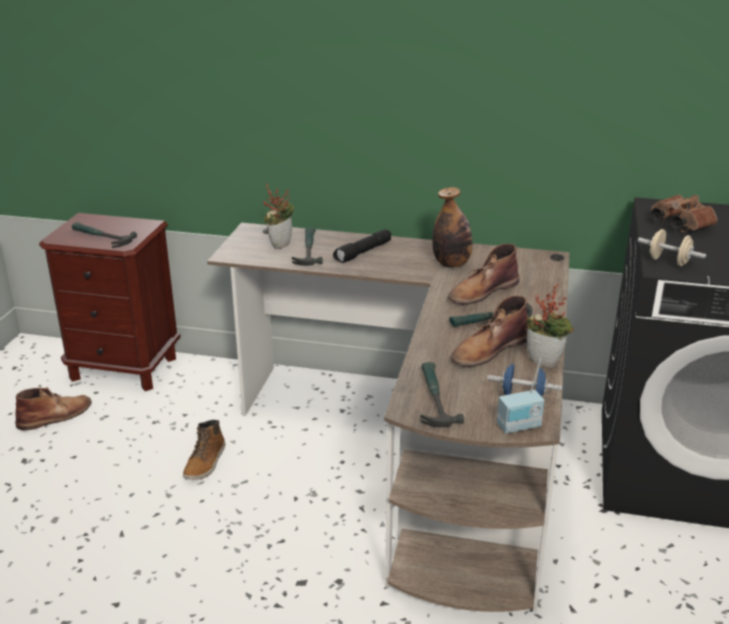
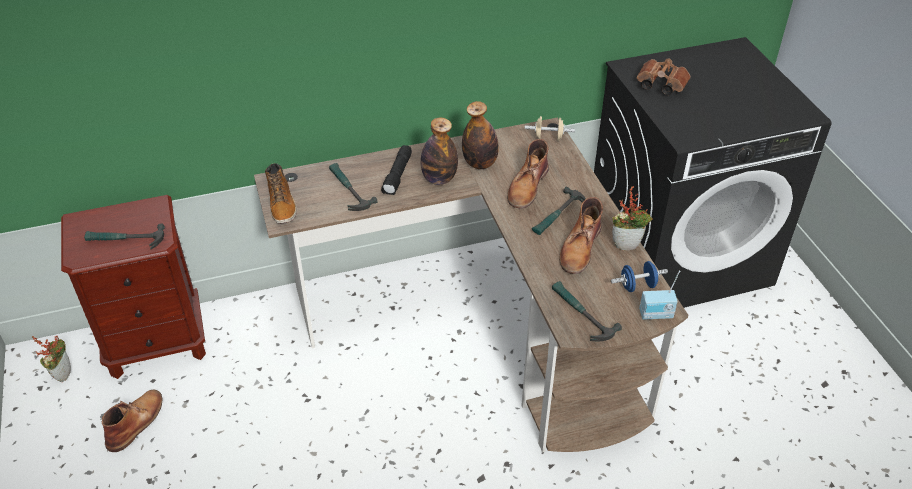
camera: 30 degrees left, 15 degrees up
(205, 462) = (319, 408): boot -> boot (282, 205)
(280, 244) = (316, 191): potted plant -> potted plant (62, 373)
(399, 264) = (439, 179): none -> bottle
(519, 427) = (656, 315): radio -> radio turned 45 degrees clockwise
(668, 261) = (684, 132): beige dumbbell -> beige dumbbell (548, 137)

